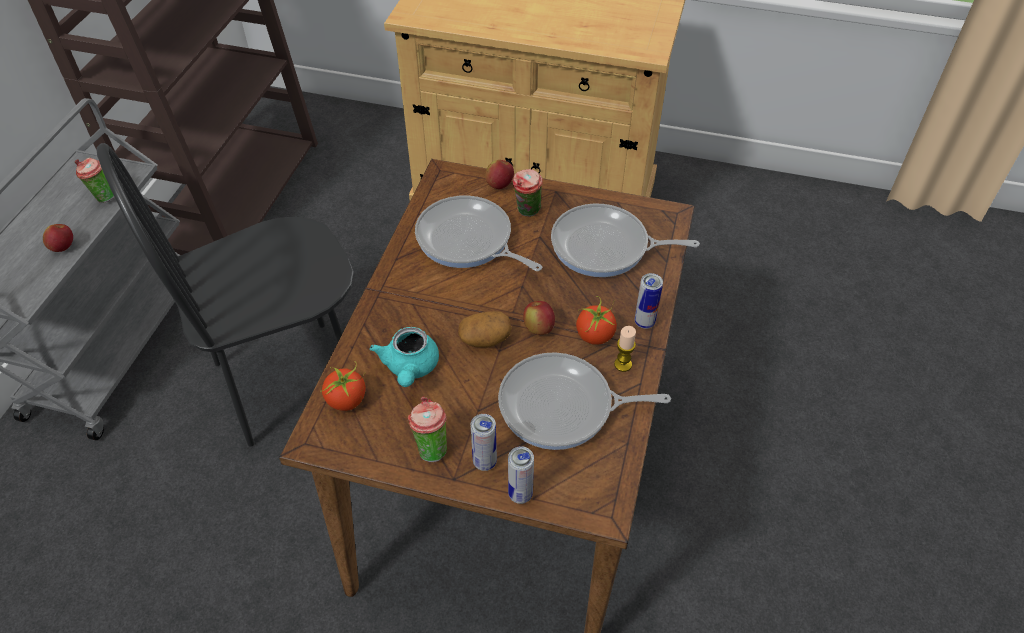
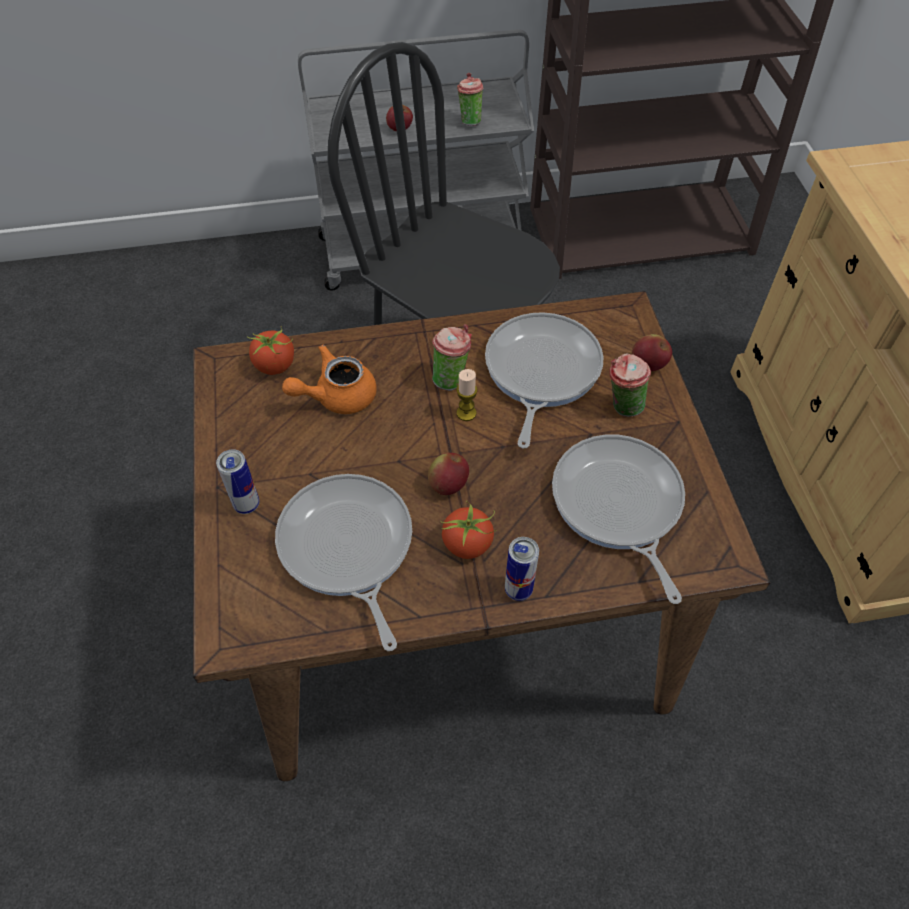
camera: 65 degrees right, 5 degrees up
(410, 368) = (336, 396): turquoise teapot -> orange teapot
(430, 447) = (247, 453): cup -> cup (451, 378)
(485, 338) = (407, 442): potato -> none
(520, 494) = (218, 551): can -> none
(623, 364) = (439, 588): candle -> candle (466, 413)

